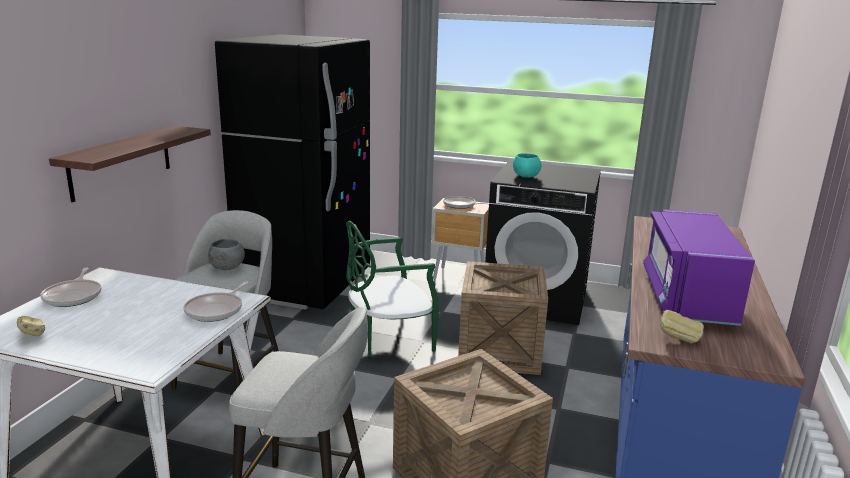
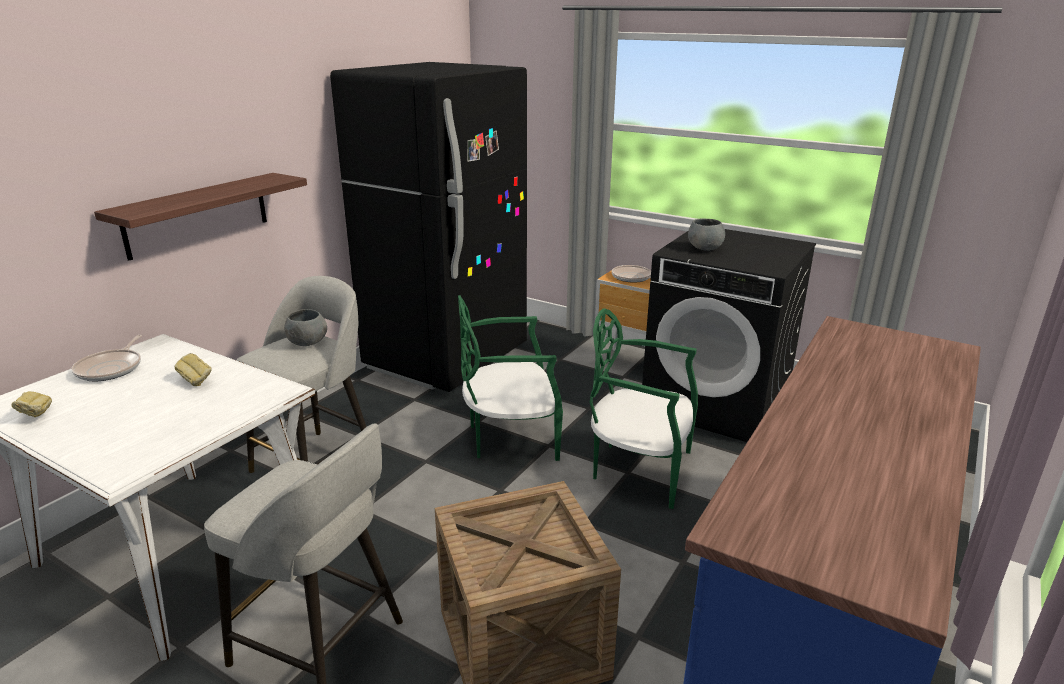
camera: 15 degrees right, 5 degrees up
(216, 310) = (241, 402): frying pan -> none
(499, 350) = (639, 469): crate -> green chair
(526, 176) = (705, 248): turquoise bowl -> grey bowl
(678, 339) = (773, 530): bread -> bread (196, 381)
(687, 296) = (829, 456): purple microwave -> none

